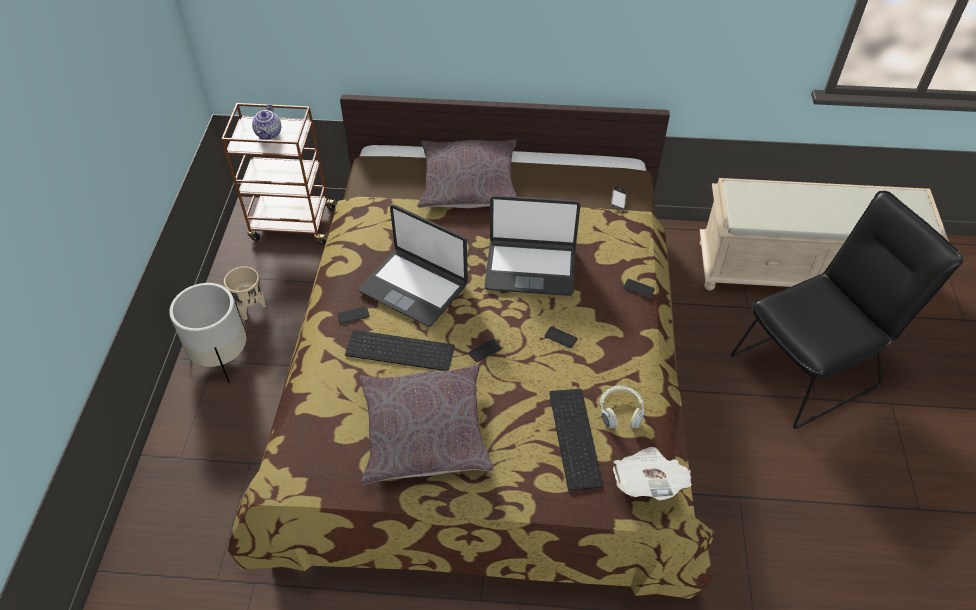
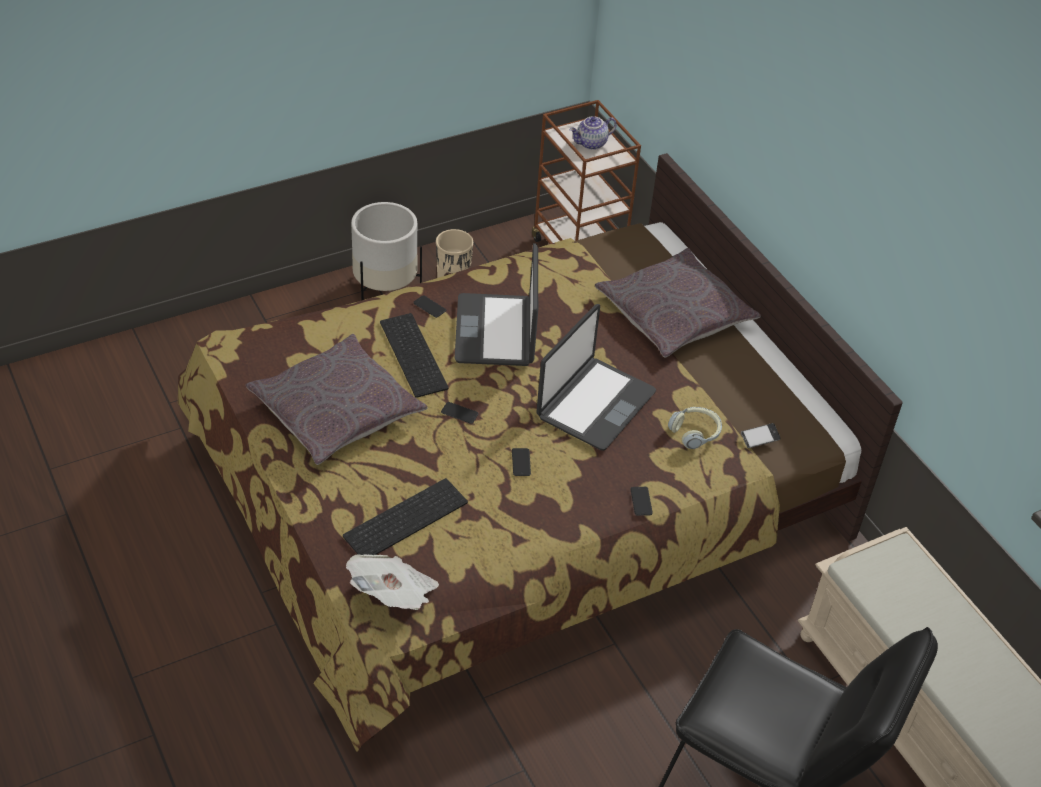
camera: 55 degrees right, 5 degrees down
(530, 267) = (594, 404): laptop -> laptop turned 120 degrees counterclockwise
(620, 412) = (464, 544): headphones -> headphones (695, 432)

